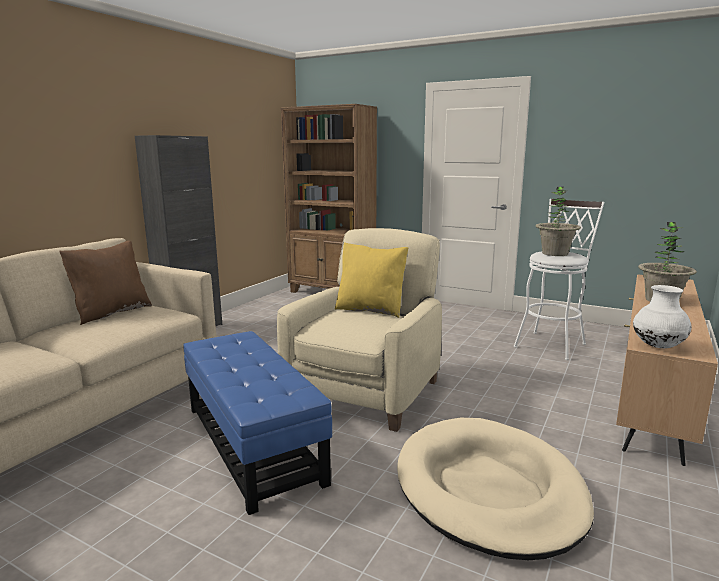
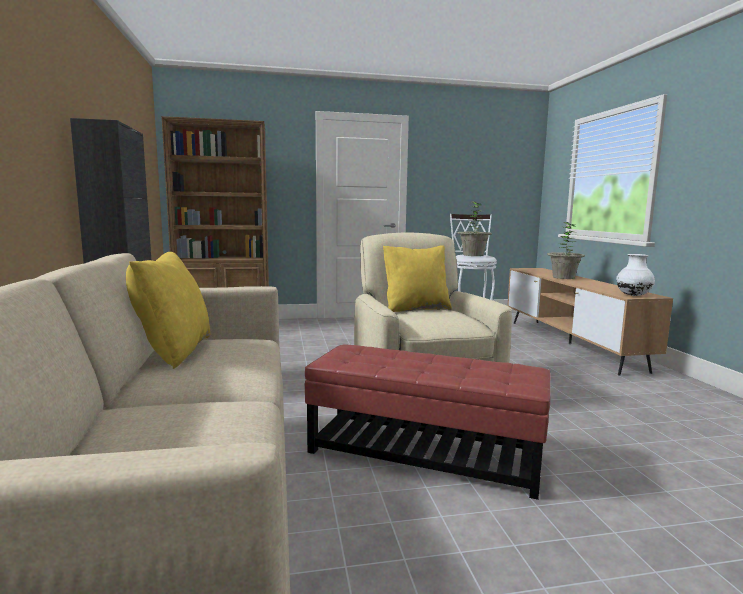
camera: 40 degrees left, 5 degrees down
(111, 313) = (174, 352): brown pillow -> yellow pillow
(251, 443) = (424, 454): blue ottoman -> red ottoman
(489, 489) = (615, 417): beige dog bed -> none

